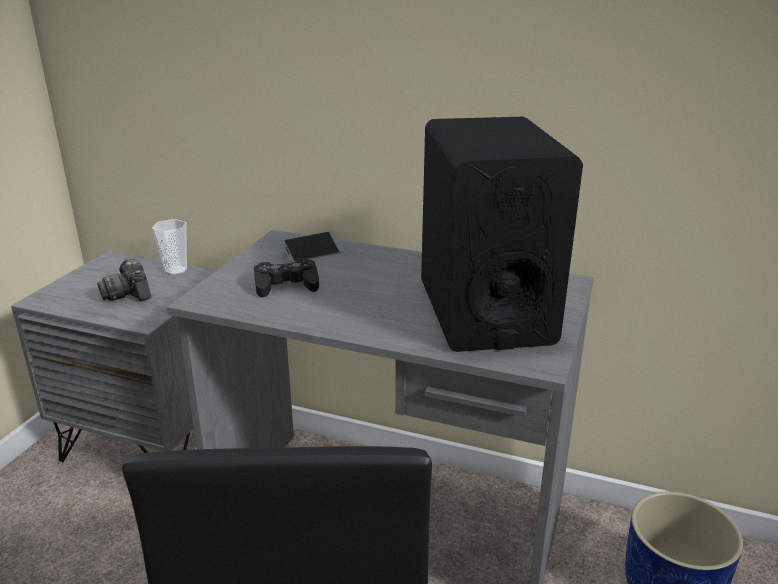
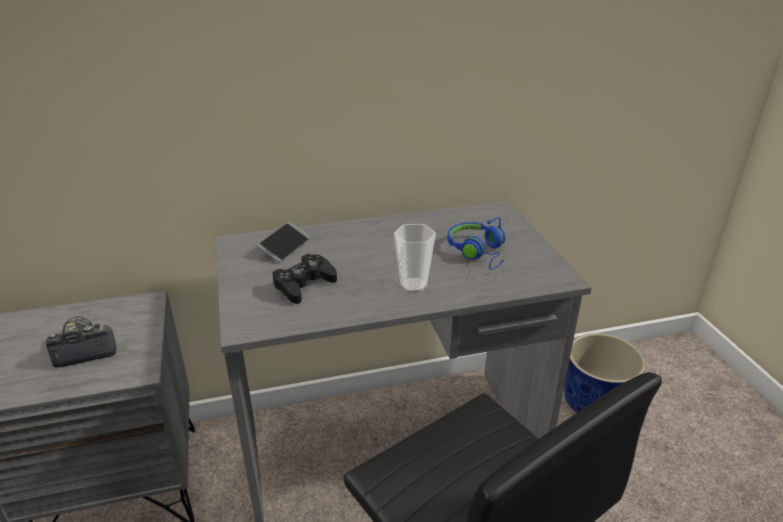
camera: 35 degrees left, 5 degrees up
(129, 294) = (84, 351): camera -> camera turned 135 degrees clockwise
(176, 271) = (107, 309): cup -> cup (413, 285)
(484, 311) = (479, 252): black speaker -> blue headphones

